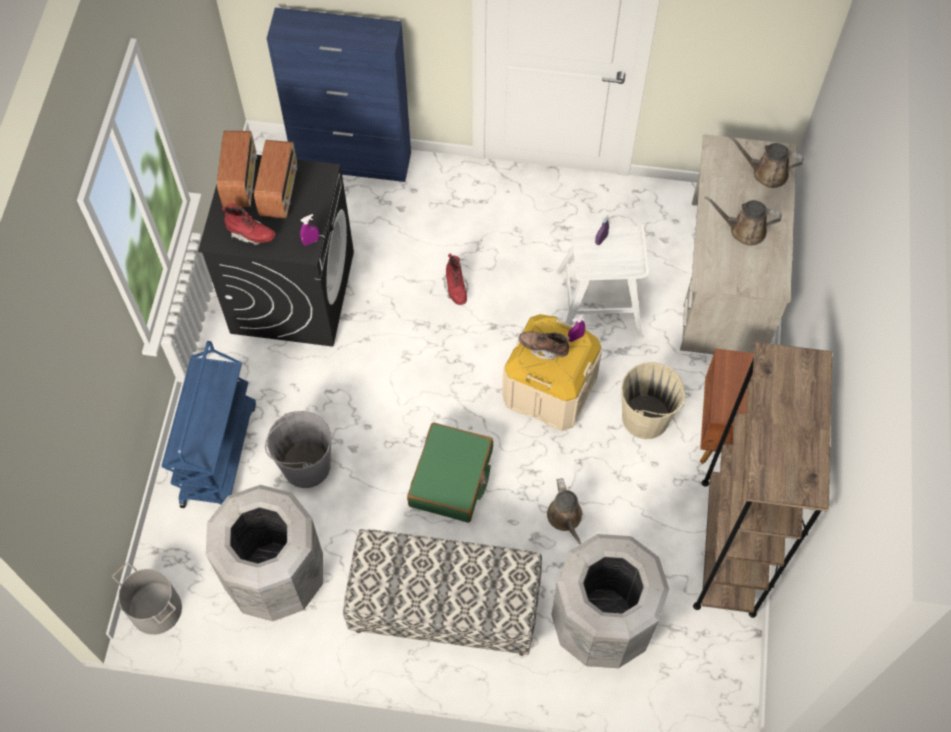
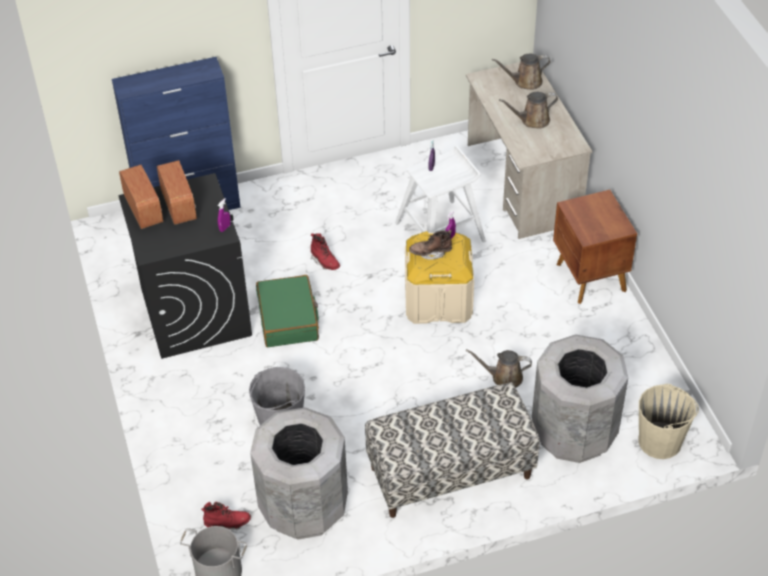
camera: 25 degrees left, 15 degrees down
(218, 454) = (203, 443): blue cart -> none
(251, 234) = (174, 240): red boot -> red boot (227, 523)
(451, 478) = (401, 386): green suitcase -> green suitcase (288, 319)
(565, 518) = (503, 377): brown watering can -> brown watering can turned 135 degrees clockwise
(646, 418) = (521, 290): beige bucket -> beige bucket (660, 441)
(728, 546) = (632, 348): brown bookcase -> none

